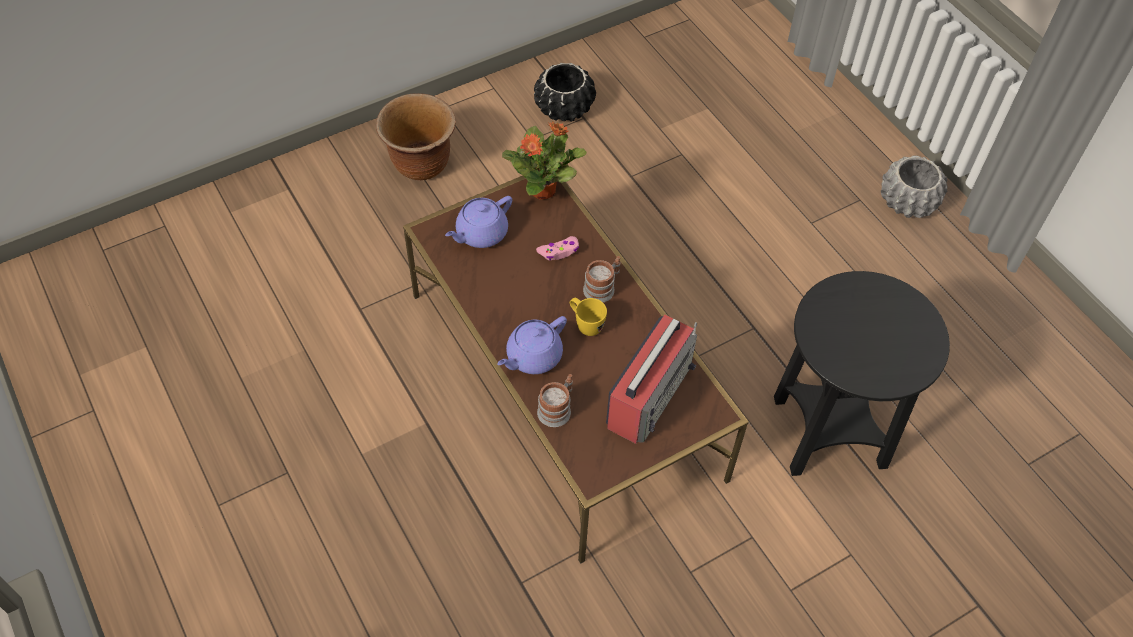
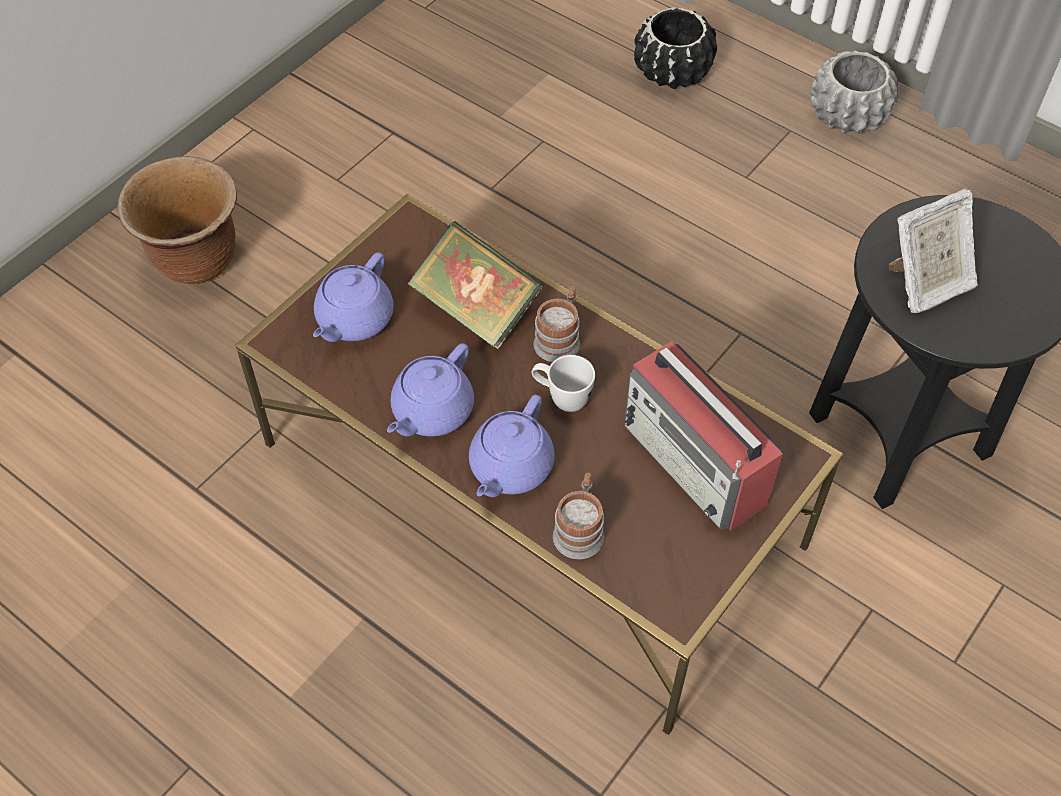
camera: 20 degrees left, 0 degrees up
(501, 306) = (431, 412): none -> purple teapot
(544, 190) = (414, 232): potted plant -> none
(559, 251) = (476, 309): pink game controller -> book
(564, 108) = (362, 127): black planter -> black planter (673, 71)
(585, 325) = (561, 398): yellow mug -> white mug
(649, 394) = (696, 464): radio -> radio turned 135 degrees clockwise
(840, 329) = (925, 284): none -> picture frame

